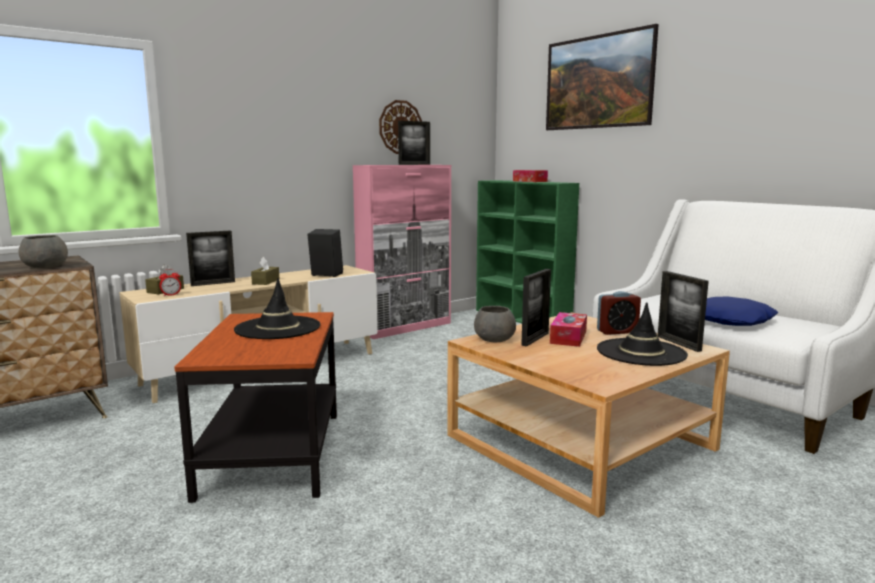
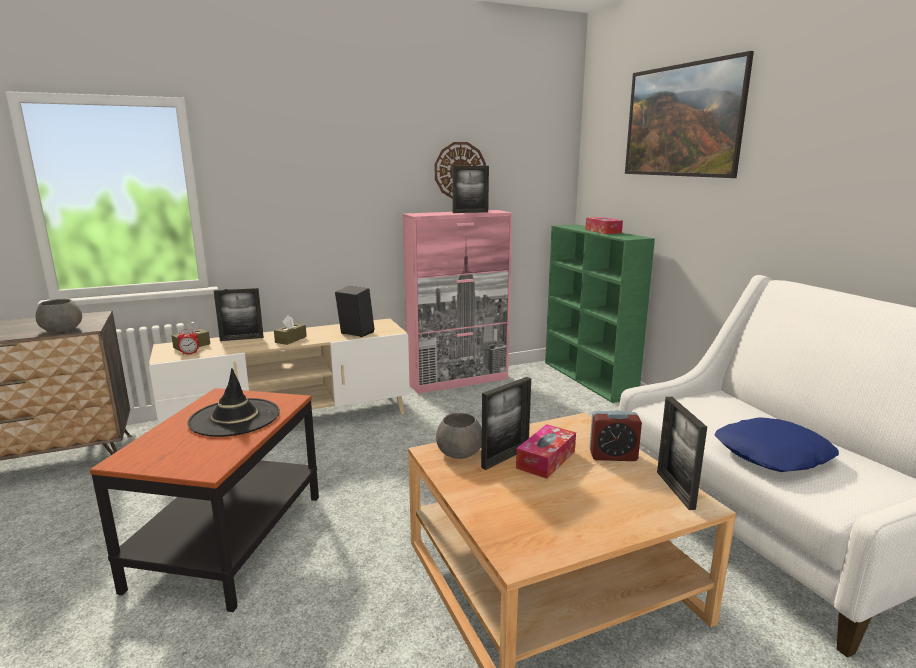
camera: 15 degrees right, 5 degrees up
(641, 352) = (614, 501): black hat -> none

